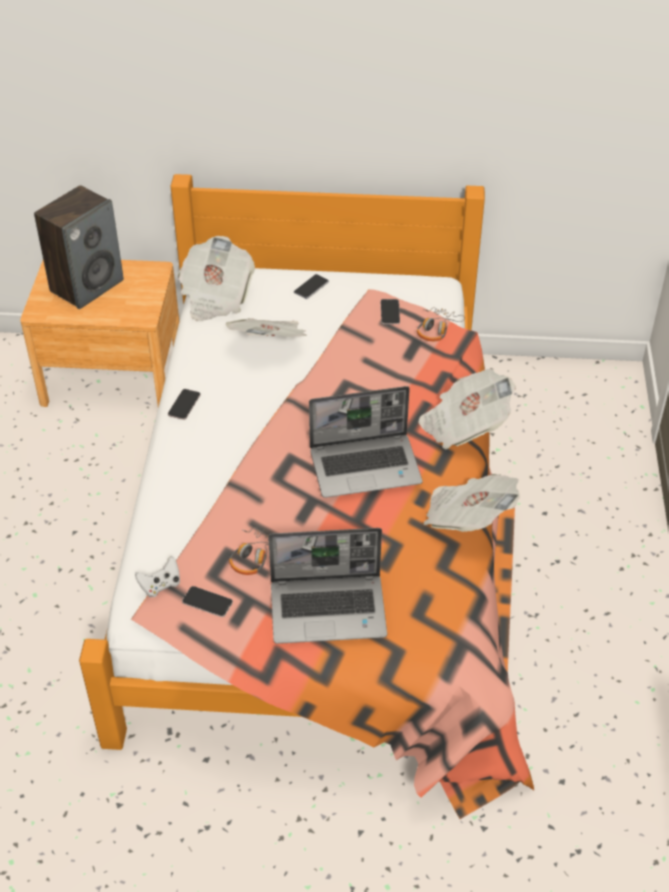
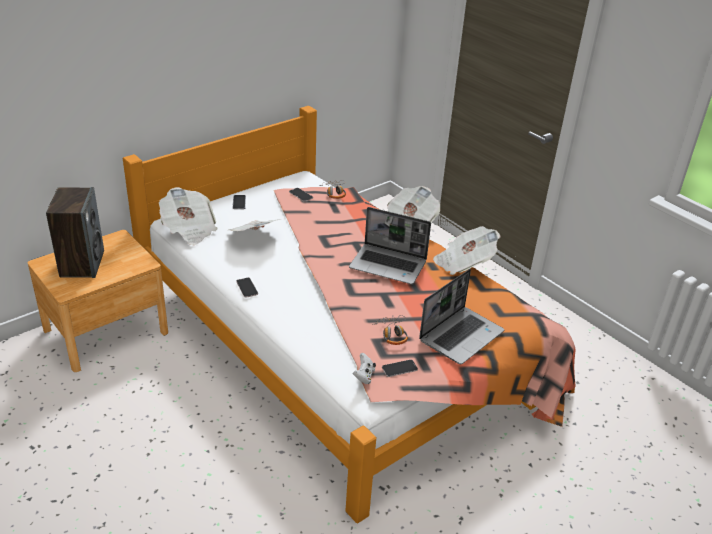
camera: 45 degrees left, 10 degrees down
(366, 466) = (389, 265): laptop -> laptop turned 75 degrees clockwise

